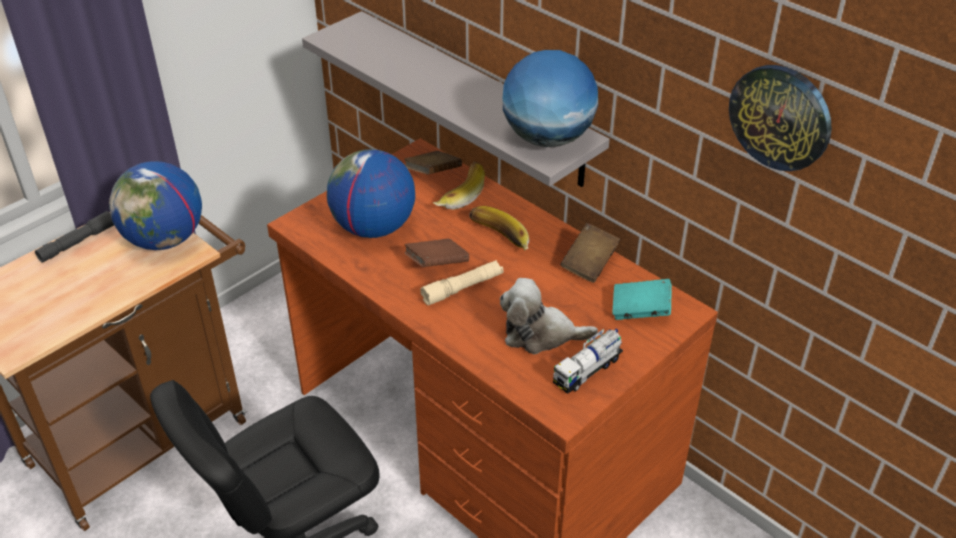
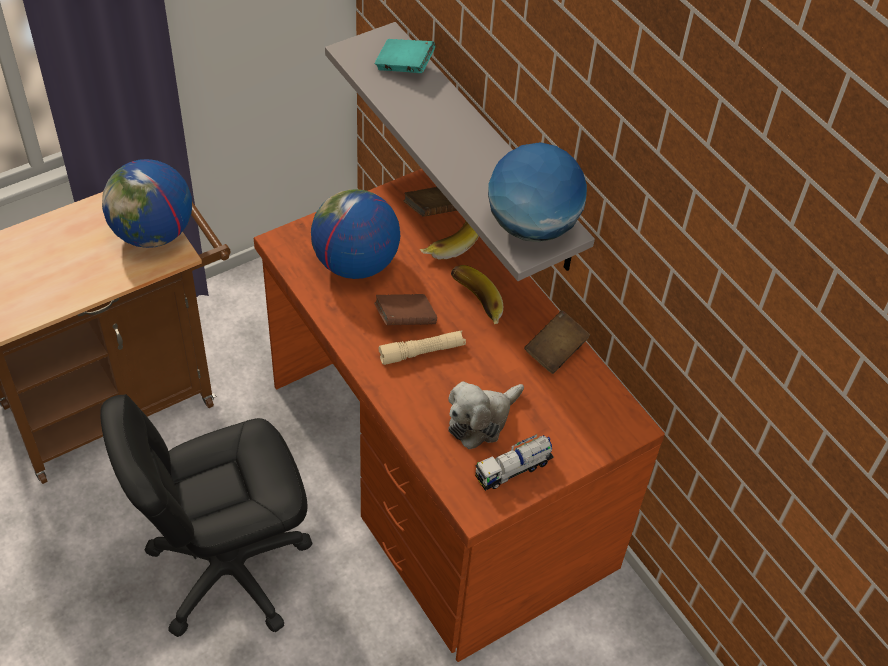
camera: 10 degrees right, 10 degrees up
(77, 243) = (70, 220): grey flashlight -> none
(540, 334) = (481, 420): plush toy -> plush toy turned 60 degrees counterclockwise
(640, 310) = (588, 415): turquoise book -> turquoise book (404, 67)
(780, 117) = (735, 287): wall clock -> none

